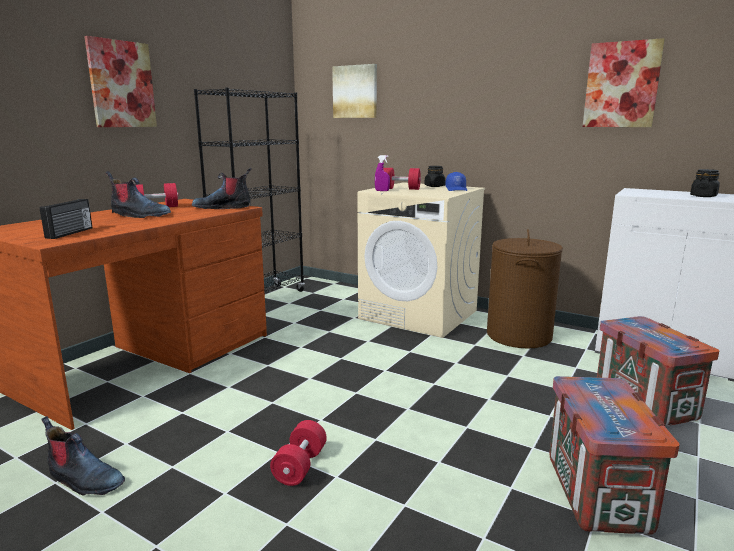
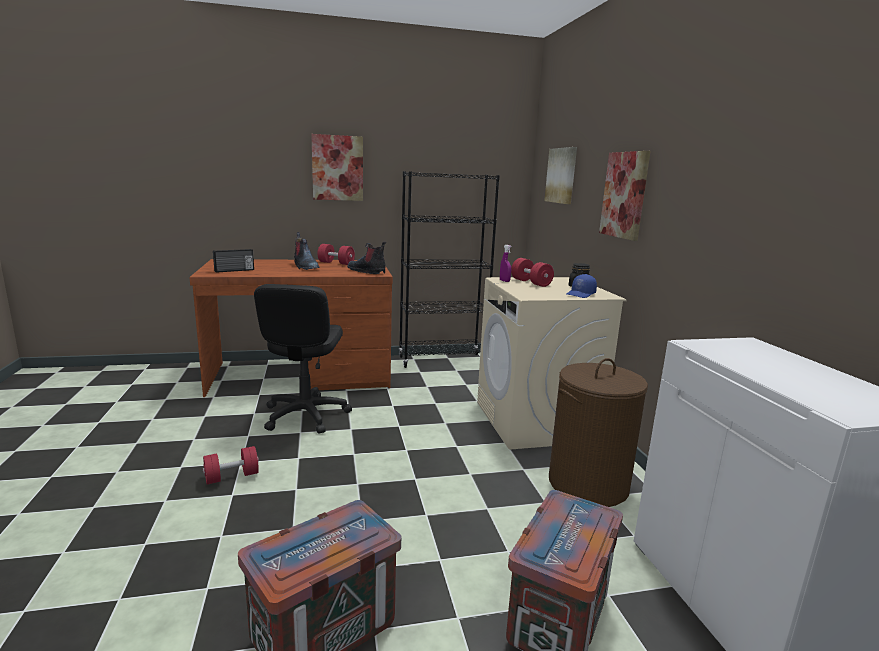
camera: 45 degrees right, 0 degrees up
(84, 480) = (160, 424): boot -> none
(241, 388) = (305, 415): none -> black office chair
(622, 85) = (770, 185): picture -> picture (624, 195)
(703, 196) = (799, 377): black jar -> none

